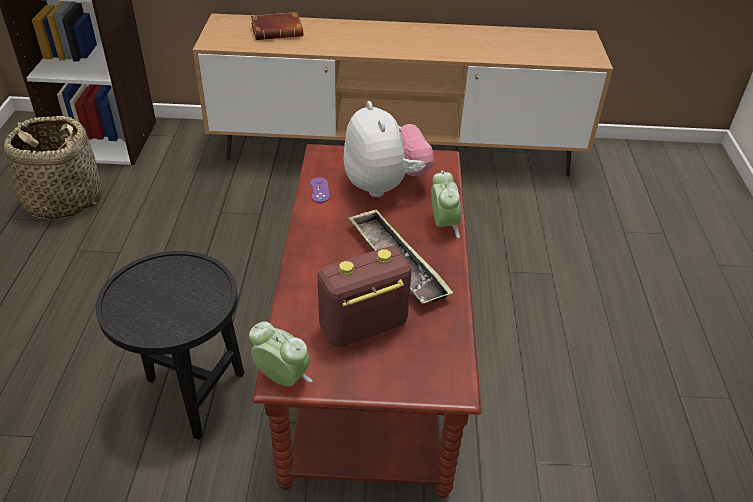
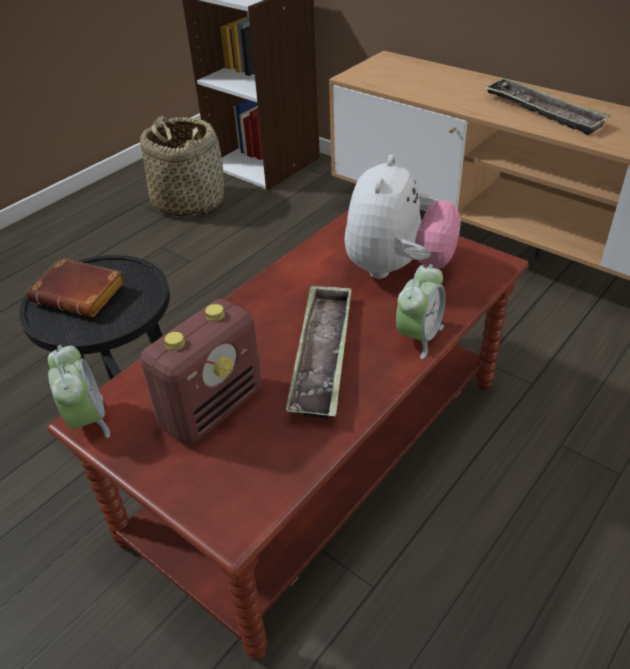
camera: 40 degrees right, 0 degrees up
(278, 31) = (431, 79): brown book -> brown book (82, 293)
(319, 190) = (323, 249): purple game controller -> none
(362, 327) = (213, 408): radio -> radio turned 120 degrees clockwise
(384, 40) = (542, 112): none -> tray

